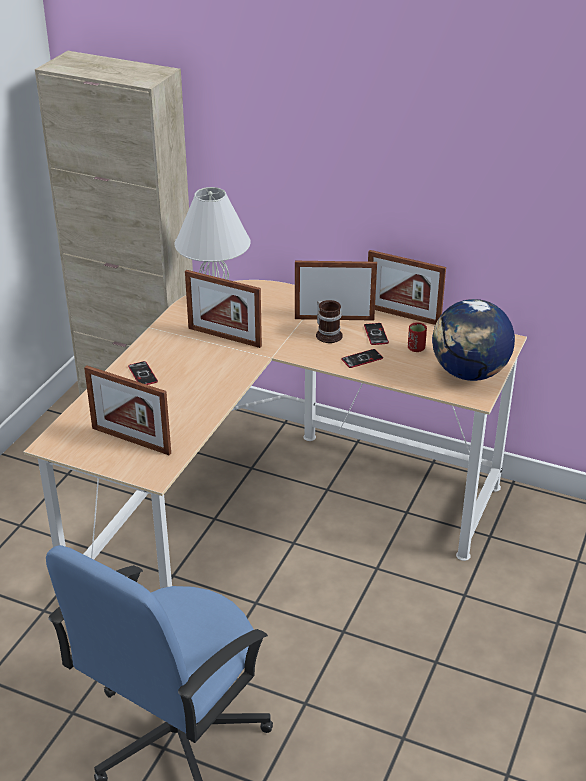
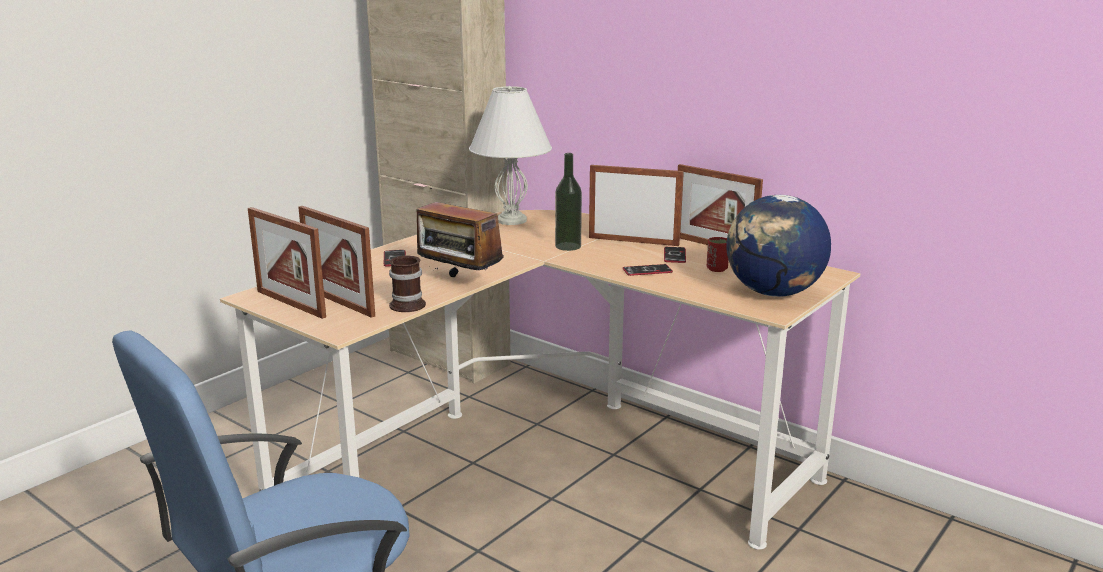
camera: 15 degrees right, 15 degrees down
(216, 399) = (459, 283): none -> radio
(224, 337) = (503, 243): picture frame -> picture frame (290, 304)
(282, 334) = (568, 246): none -> bottle
(328, 334) = (620, 250): mug -> mug (408, 304)

